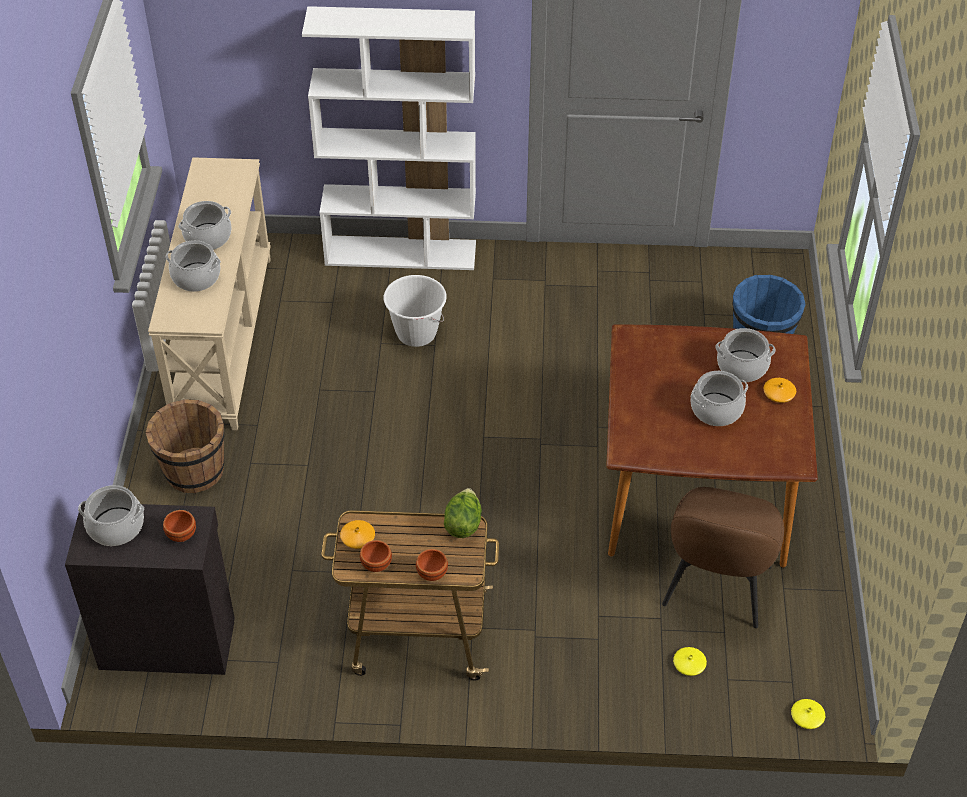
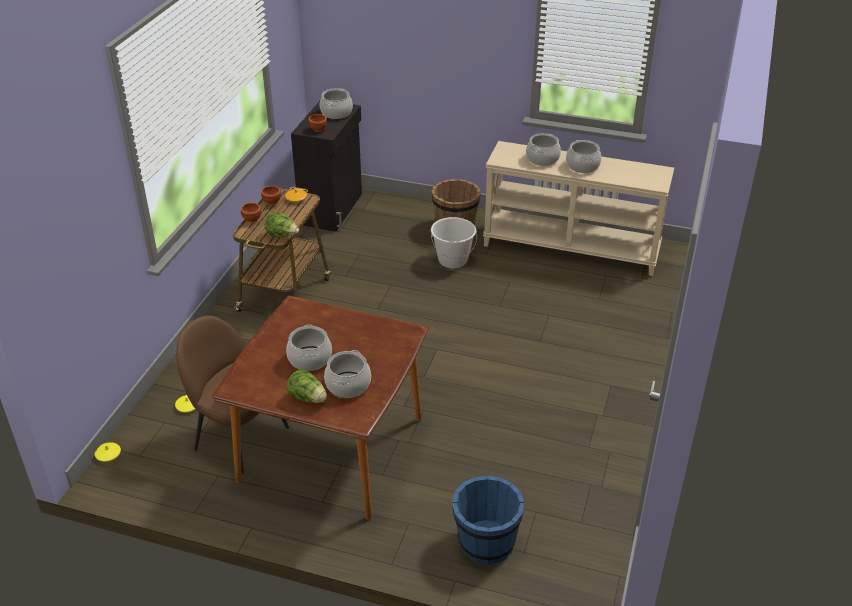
camera: 105 degrees right, 10 degrees down
(401, 253) = (650, 340): white bookcase -> none
(416, 333) = (554, 333): white bucket -> white bucket (452, 260)
(779, 393) = (308, 398): orange vase -> lettuce

